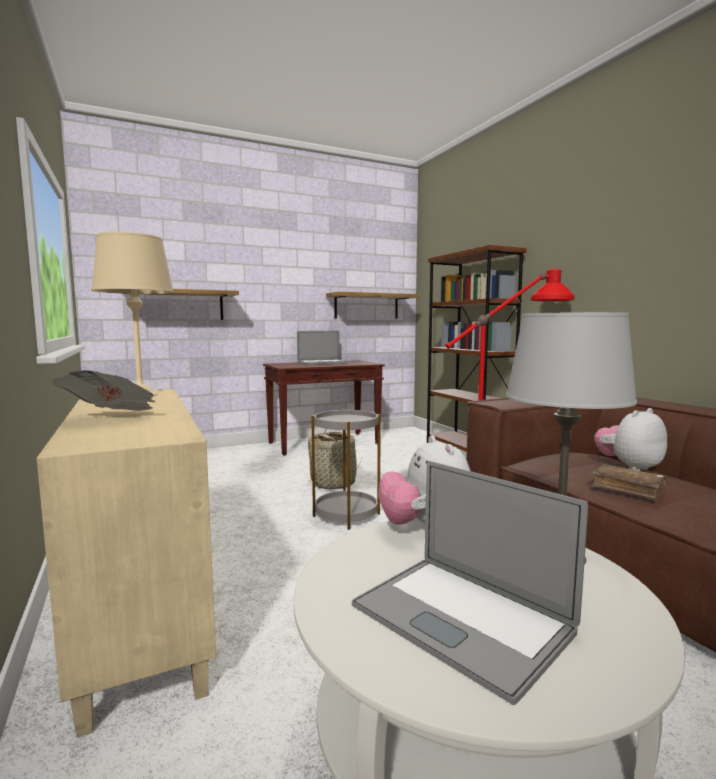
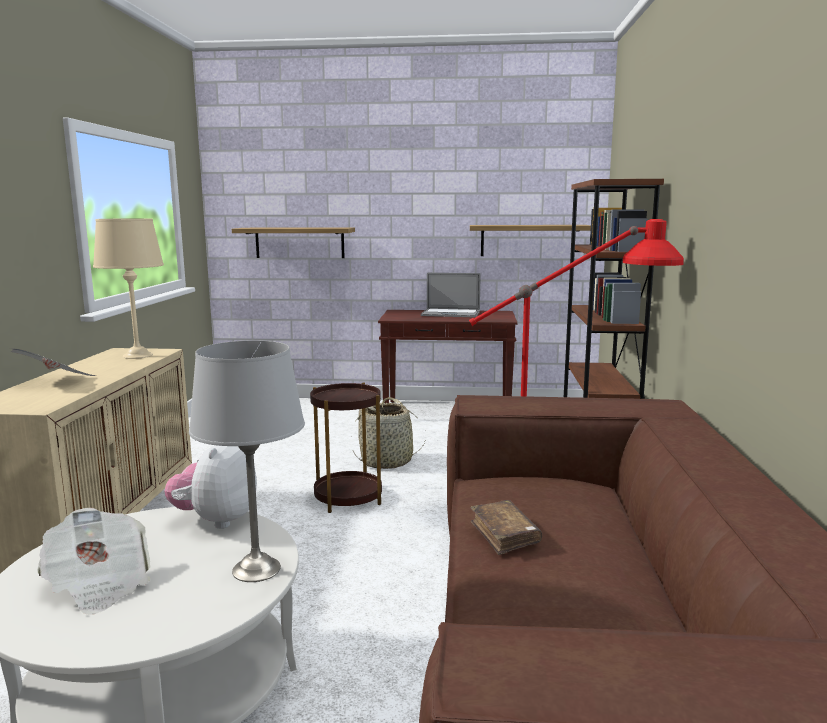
camera: 30 degrees right, 5 degrees up
(346, 515) = (348, 498): grey side table -> brown side table
(460, 618) = (99, 584): laptop -> newspaper
(629, 467) = (585, 513): plush toy -> none

